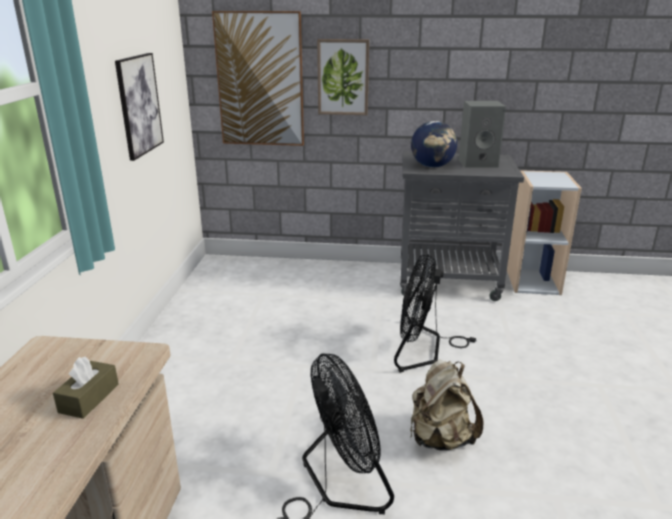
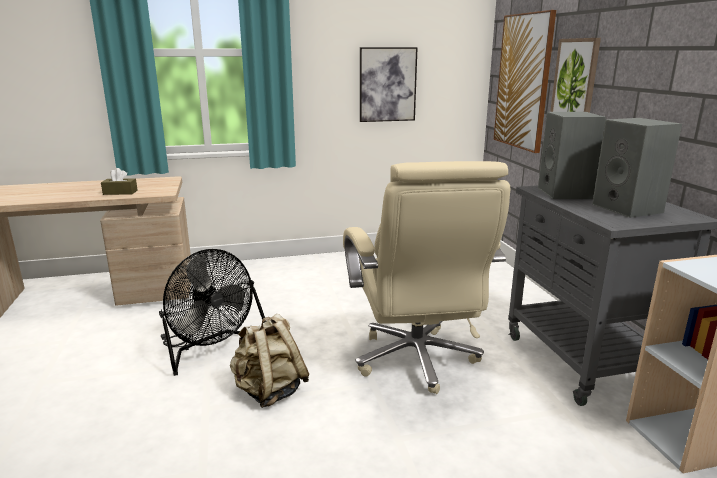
camera: 70 degrees right, 5 degrees down
(424, 346) = (418, 364): black fan -> beige office chair
(432, 166) = (566, 193): globe -> grey speaker

